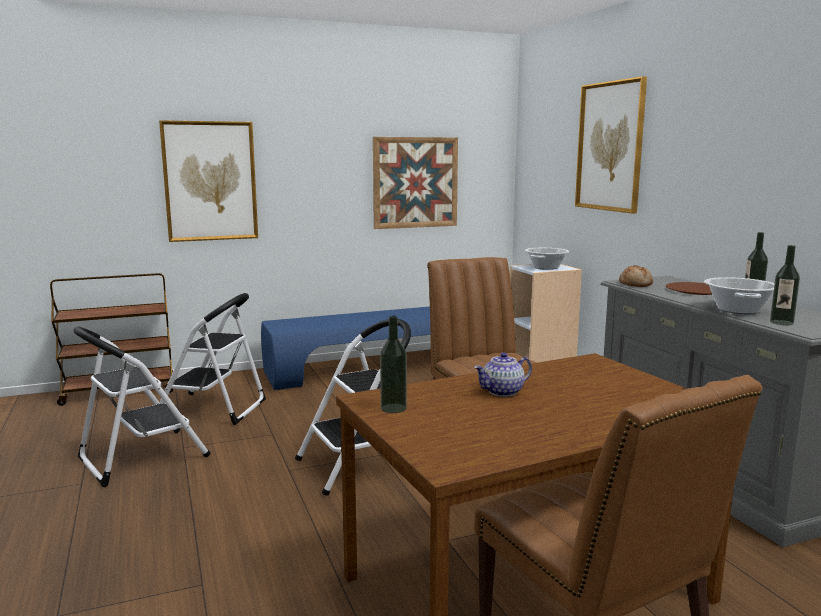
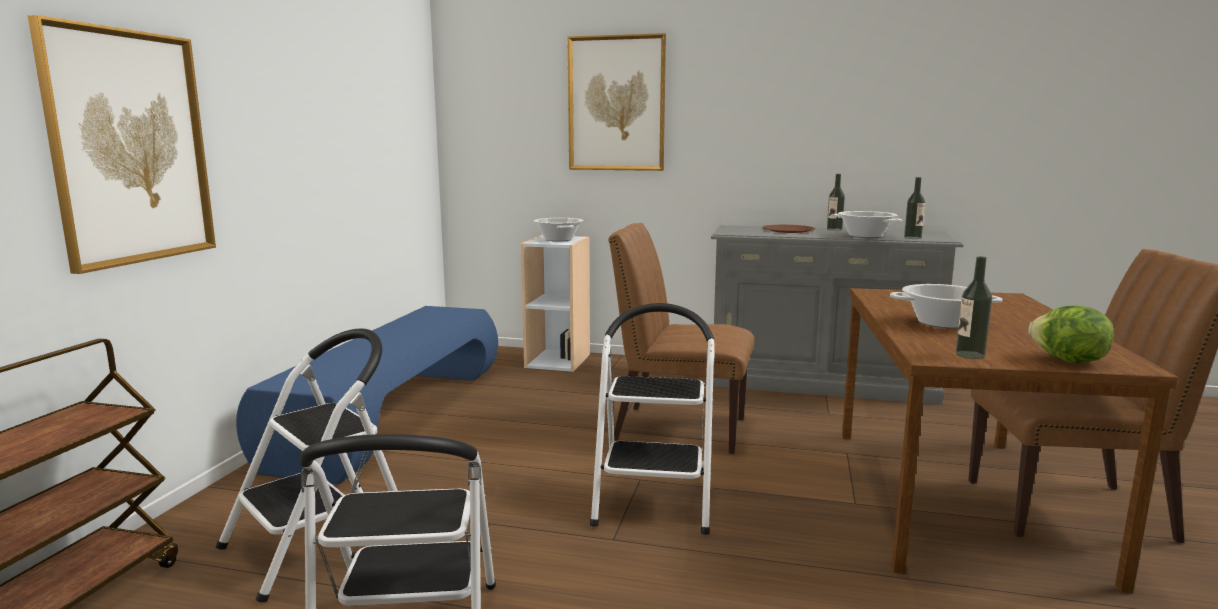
camera: 55 degrees left, 0 degrees up
(415, 182) = (366, 149): picture -> none
(425, 441) = (1068, 361): none -> lettuce
(503, 392) = (942, 323): teapot -> cooking pot
(635, 284) = (742, 233): bread -> none

